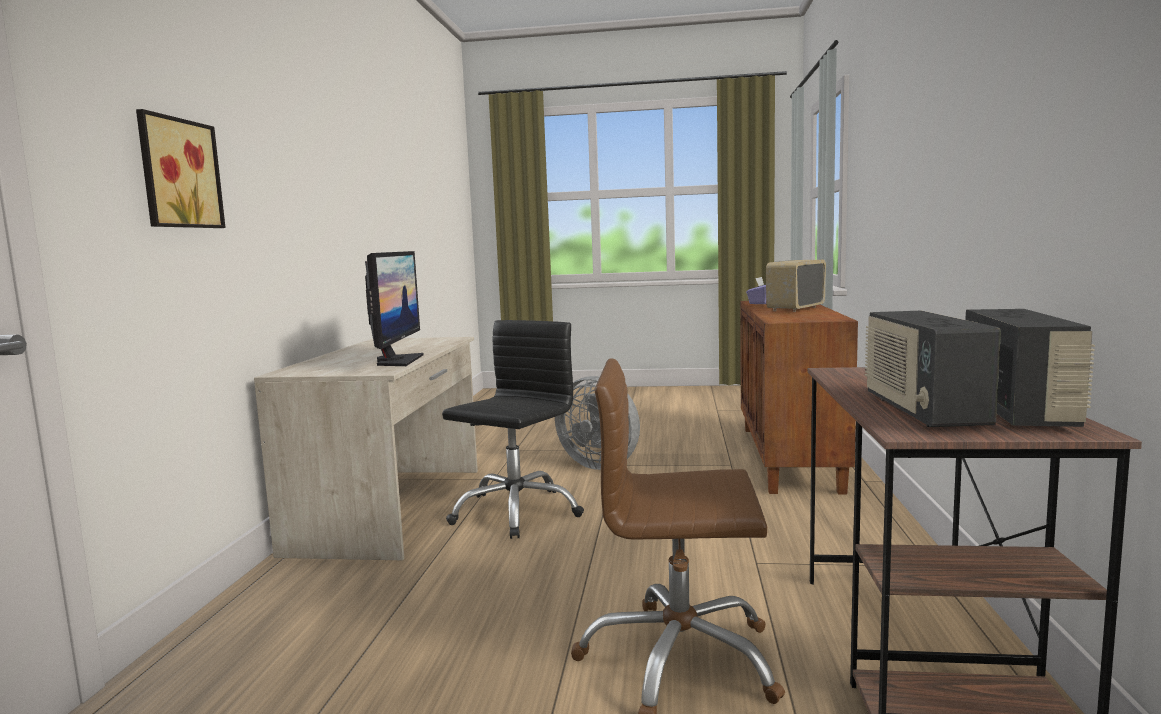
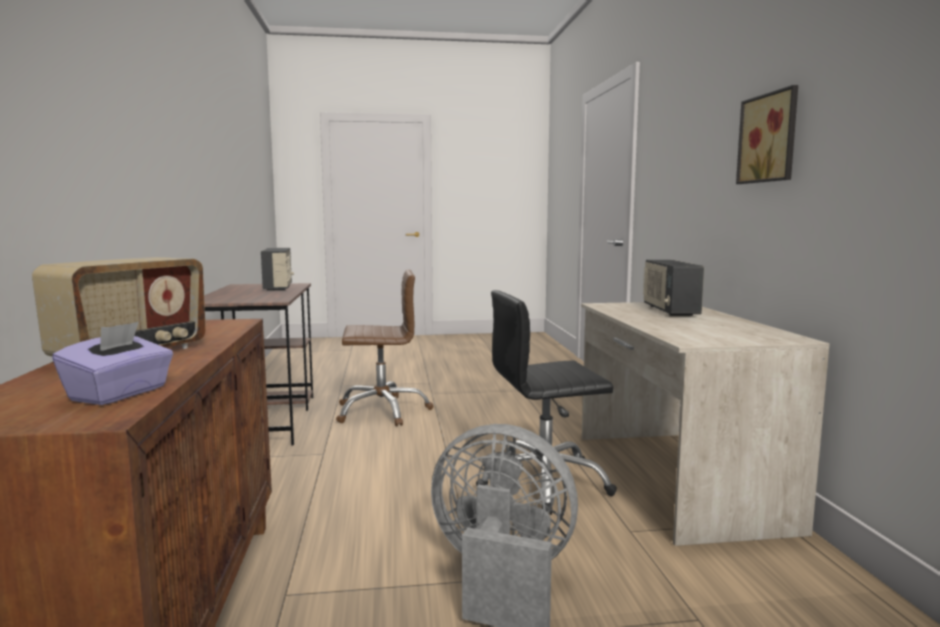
camera: 165 degrees right, 0 degrees up
(177, 174) = (673, 162): picture -> picture (770, 138)
(397, 361) = (625, 312): monitor -> none
(515, 512) = (544, 483): black office chair -> black office chair turned 60 degrees clockwise
(1018, 411) = (240, 288): radio -> radio (669, 310)

